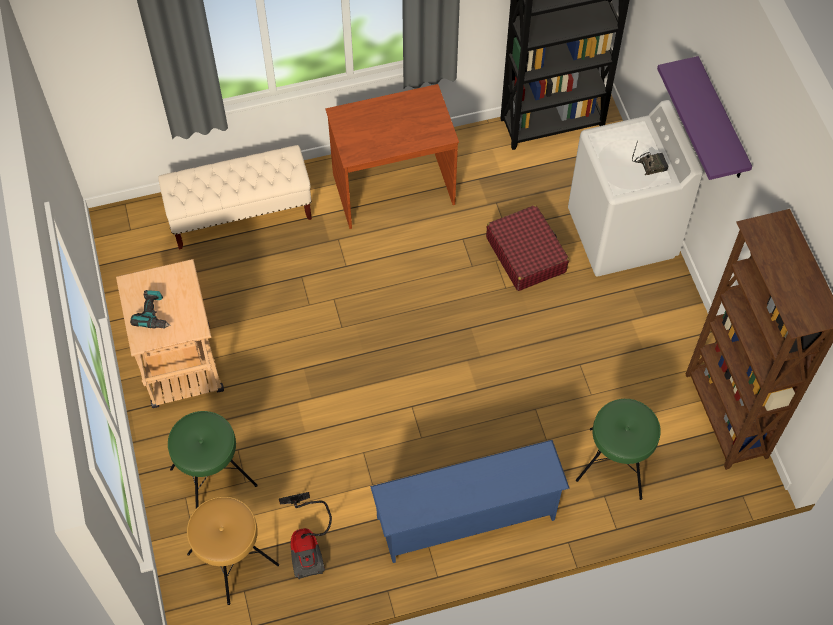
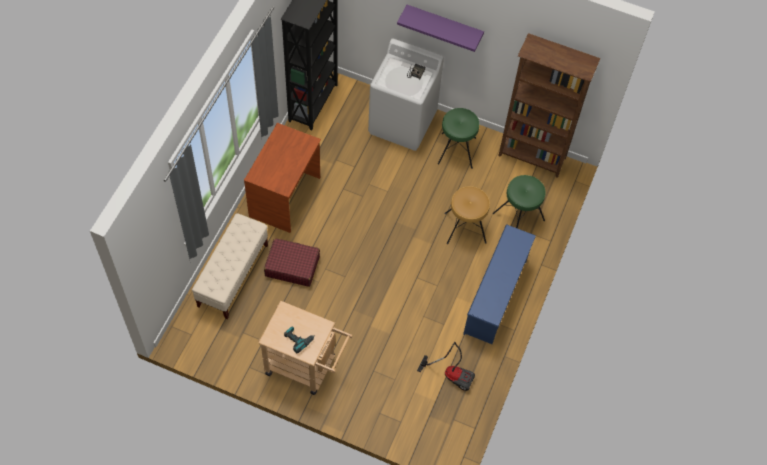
camera: 55 degrees left, 0 degrees up
(213, 476) = (379, 392): green stool -> green stool (456, 150)
(232, 560) = (432, 413): brown stool -> brown stool (465, 228)
(526, 254) = (377, 169): red suitcase -> red suitcase (292, 266)

